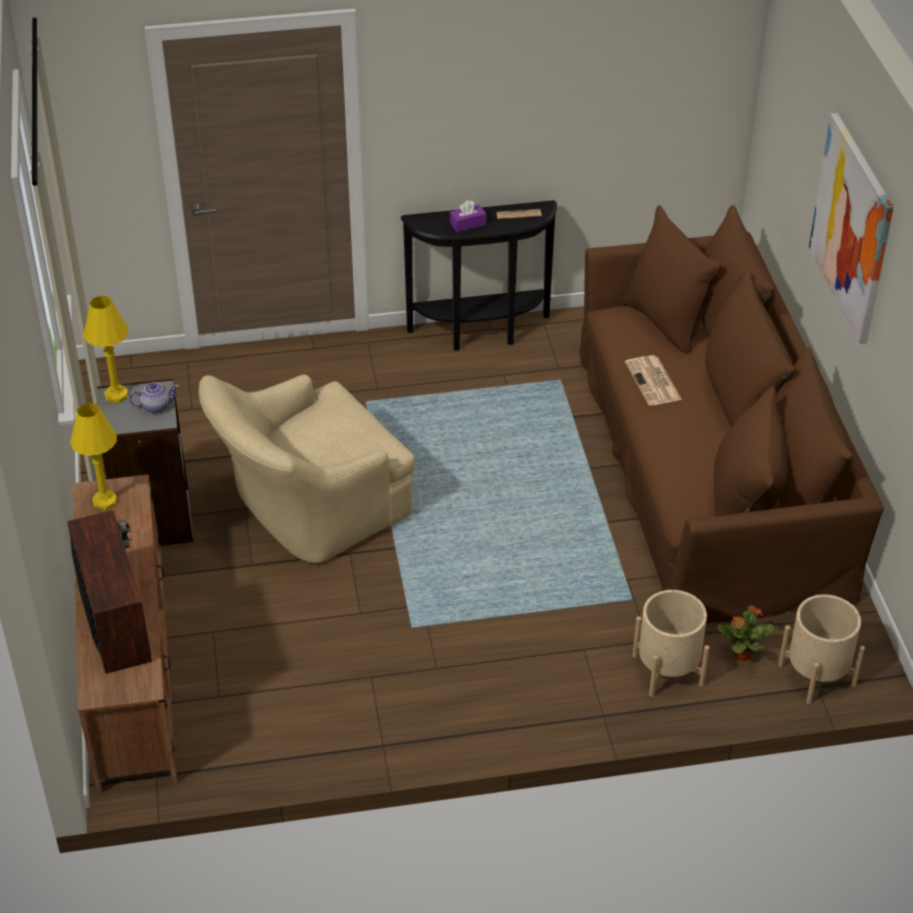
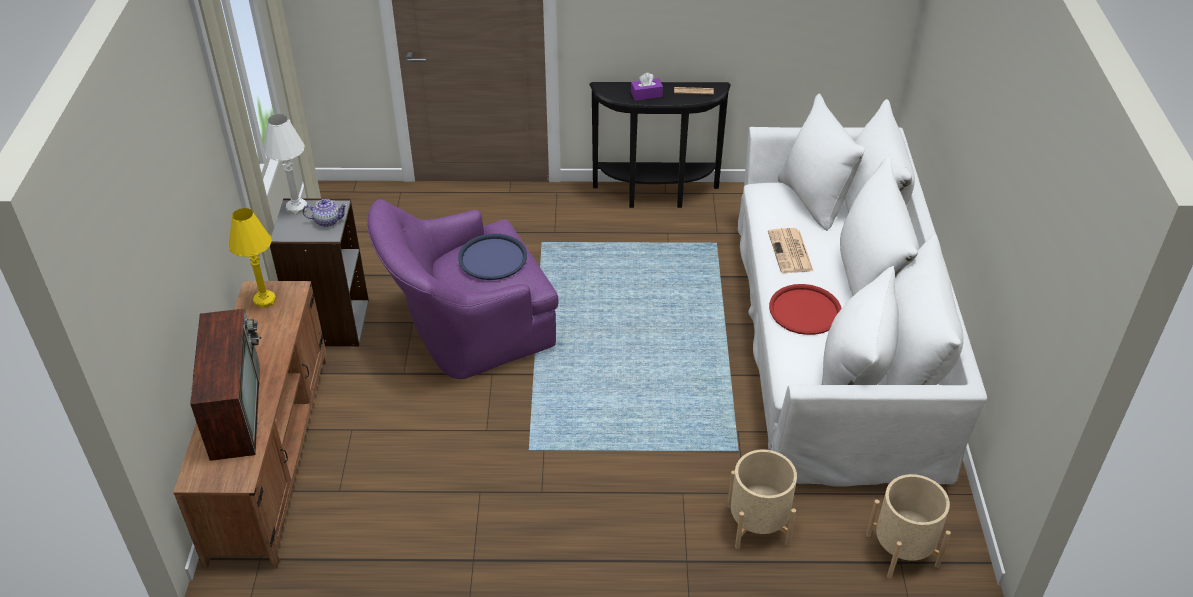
camera: 10 degrees right, 0 degrees up
(116, 395) = (297, 208): yellow table lamp -> white table lamp
(308, 509) = (466, 330): beige armchair -> purple armchair
(334, 426) = (492, 258): none -> blue tray
(681, 442) = (805, 310): none -> red tray
(709, 470) = (834, 339): brown sofa -> white sofa
(741, 654) = (831, 519): potted plant -> none
(852, 227) = (990, 121): picture -> none

